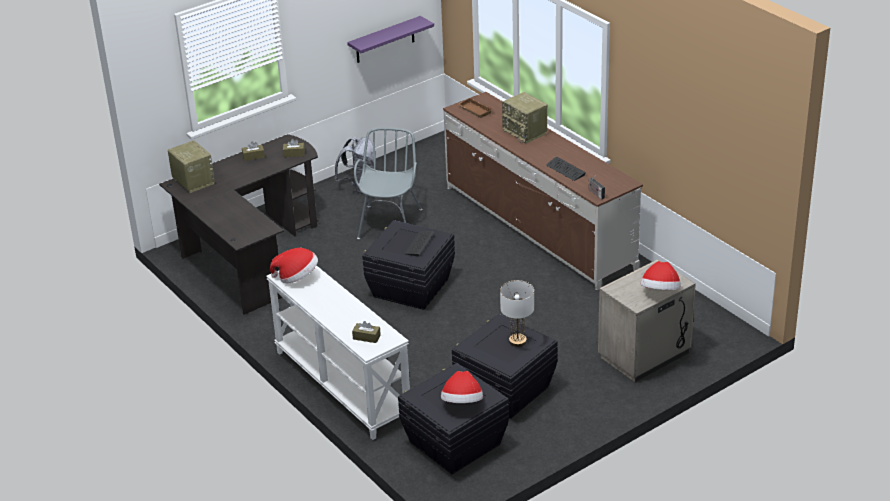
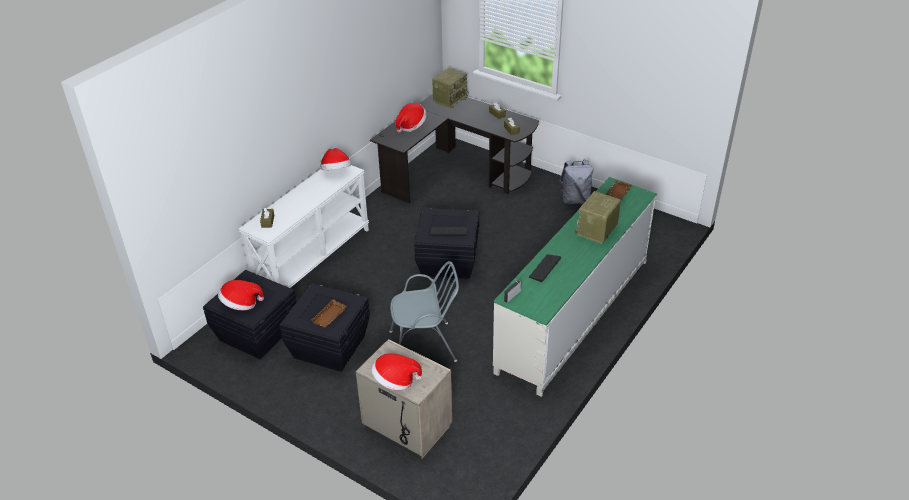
camera: 70 degrees right, 5 degrees up
(229, 216) = (411, 126): none -> hat
(385, 40) = (652, 106): purple shelf -> none
(390, 221) = (534, 228): grey chair -> grey chair (426, 344)
(518, 341) = (329, 317): table lamp -> brown tray
(538, 227) = (574, 314): brown cabinet -> green cabinet

